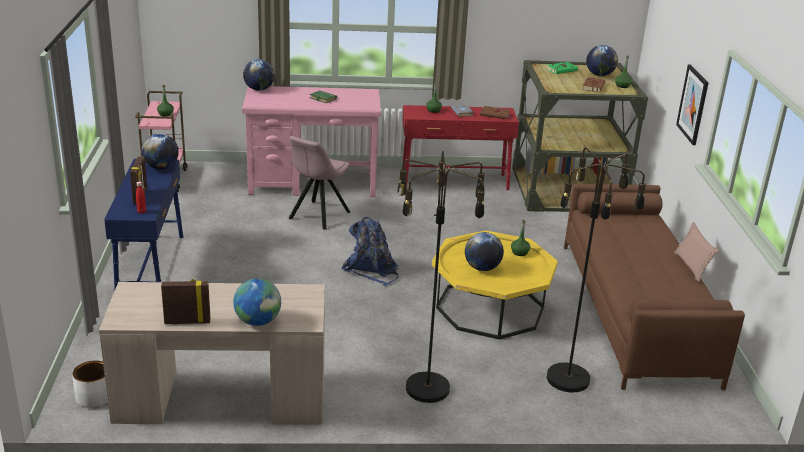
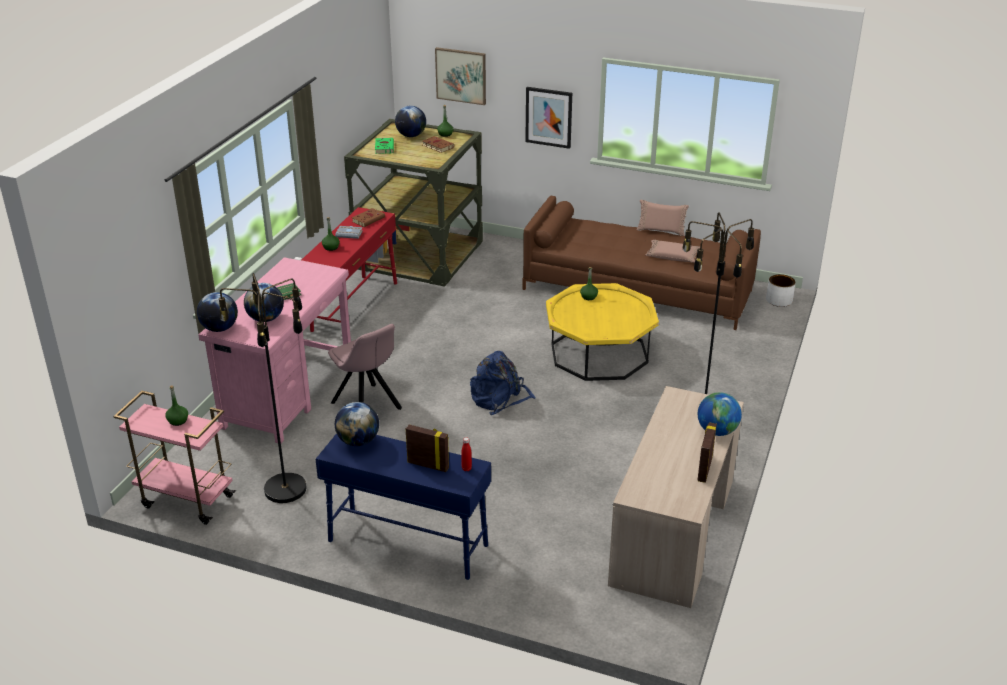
camera: 65 degrees left, 5 degrees up
(95, 397) = (644, 614): white planter -> white planter (779, 300)
(482, 268) = (606, 321): globe -> globe (266, 319)
(568, 379) = (715, 348): floor lamp -> floor lamp (286, 489)
(648, 281) = (672, 255): none -> beige pillow
(667, 38) = (461, 75): none -> picture

